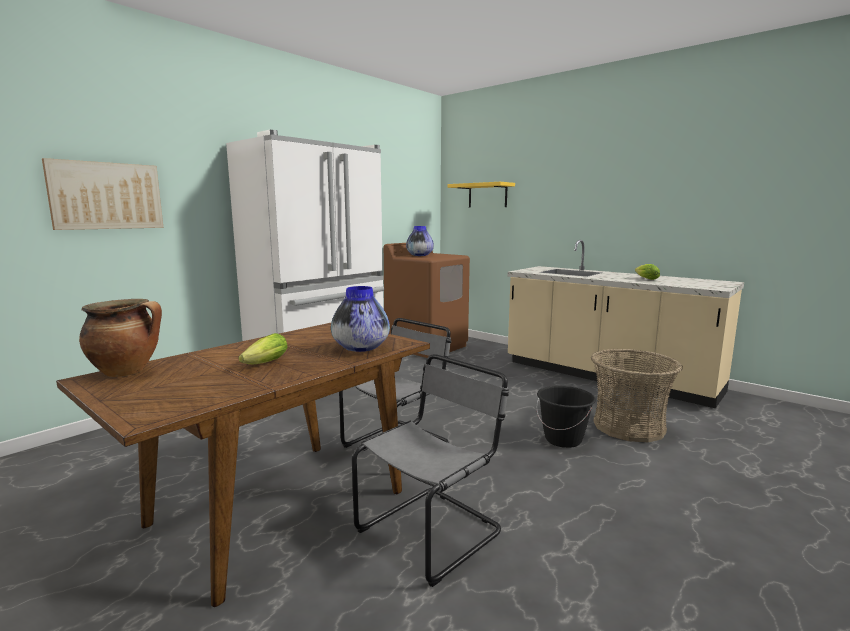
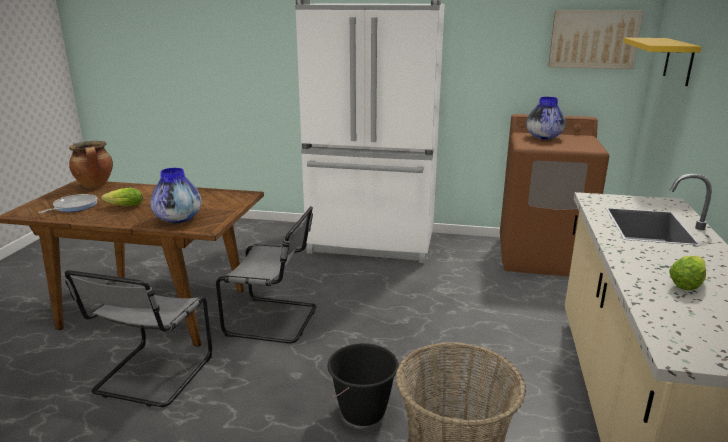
camera: 60 degrees right, 10 degrees up
(106, 196) = (227, 53): picture -> picture (593, 39)
(201, 386) = (73, 206): none -> frying pan
(433, 530) = (151, 376): grey chair -> grey chair turned 90 degrees clockwise

